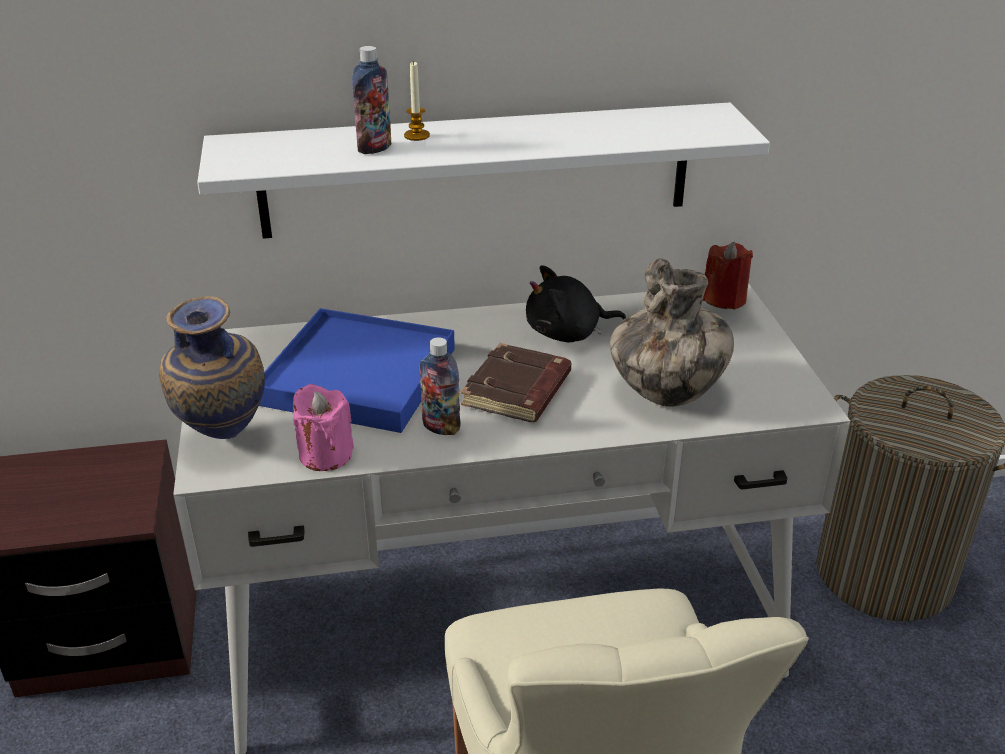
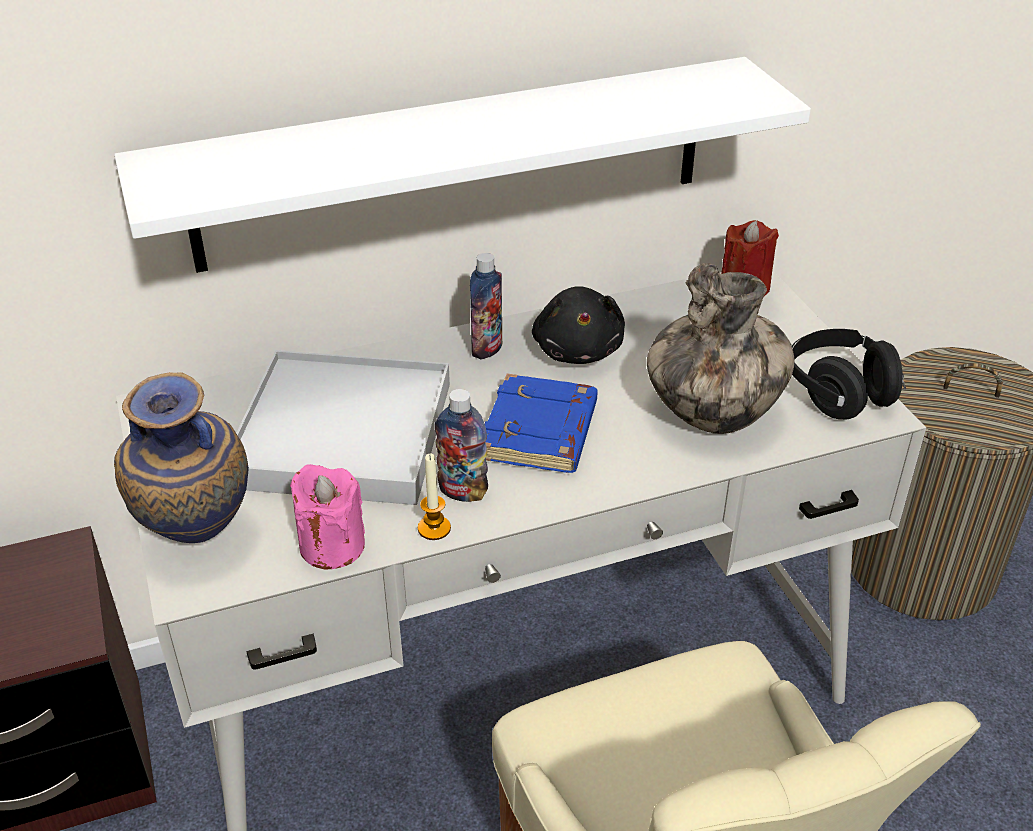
camera: 10 degrees left, 5 degrees up
(358, 376) = (342, 434): blue tray -> white tray
(374, 148) = (342, 154): bottle -> bottle (487, 348)
(416, 136) = (388, 132): candle -> candle (434, 528)
(518, 391) = (541, 433): brown book -> blue book
(568, 333) = (578, 349): black plush toy -> black plush toy turned 75 degrees counterclockwise
(780, 387) = (838, 393): none -> black headphones

